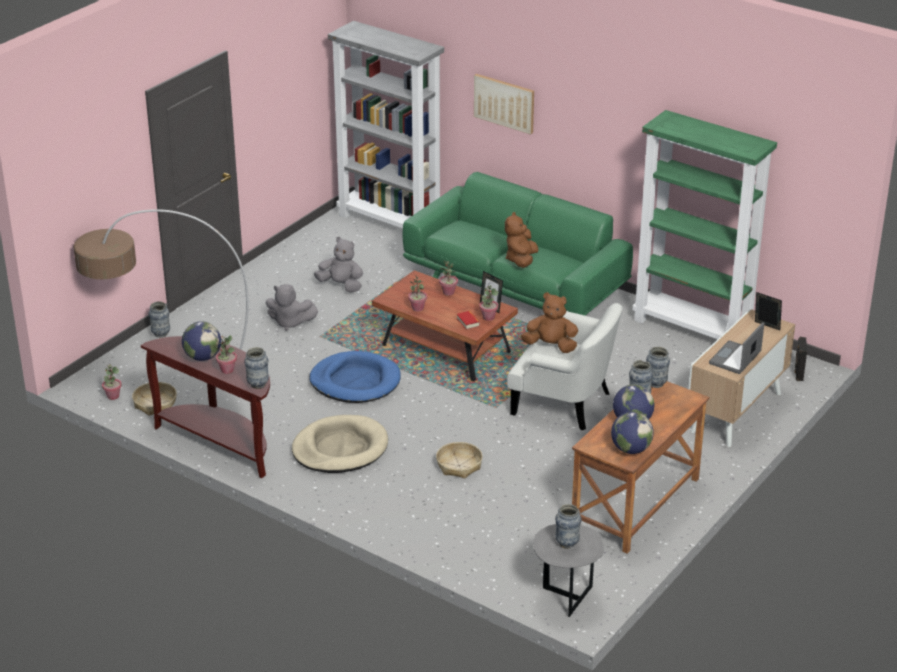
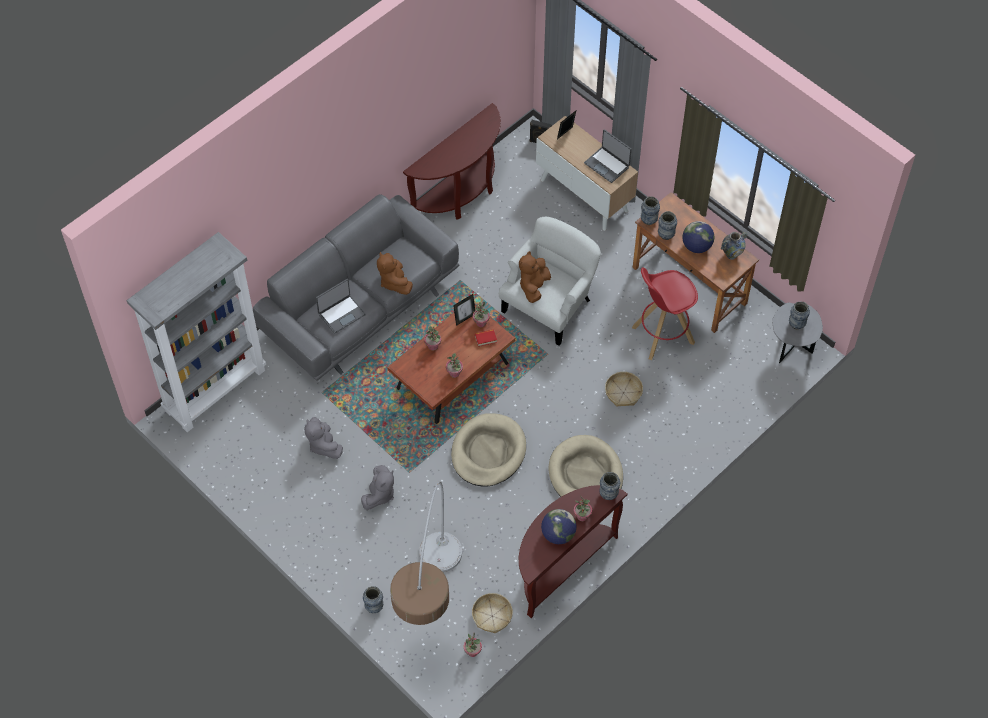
camera: 80 degrees left, 25 degrees up
(341, 285) = (323, 445): grey plush toy -> grey plush toy turned 60 degrees counterclockwise
(355, 381) = (488, 452): blue dog bed -> beige dog bed
(469, 235) = (341, 314): none -> laptop
(504, 103) = (273, 215): picture -> none
(516, 286) = (360, 306): green sofa -> grey sofa
(521, 260) = (394, 282): brown plush toy -> brown plush toy turned 45 degrees clockwise
(552, 488) = (662, 335): none -> red stool
(631, 449) = (731, 255): globe -> vase
(693, 329) = (461, 194): green bookcase -> brown console table

